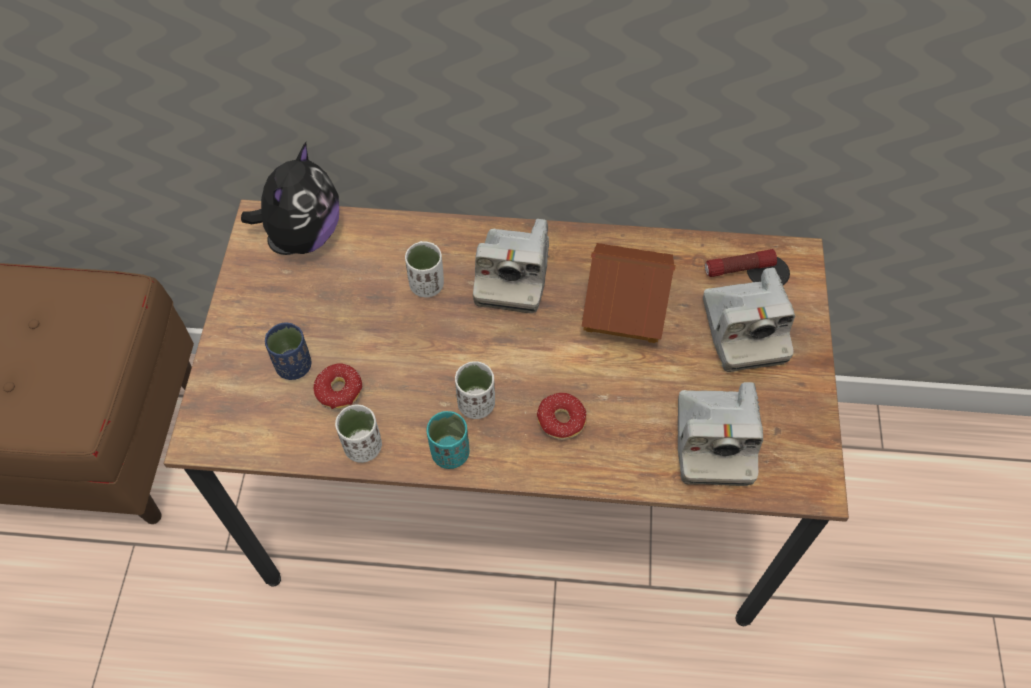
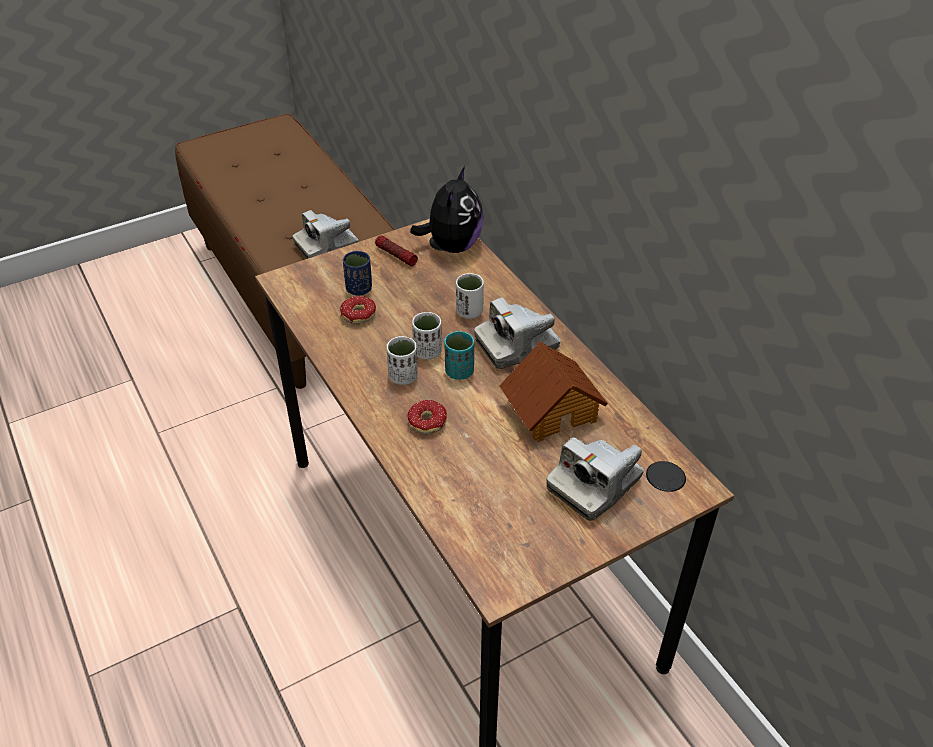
camera: 55 degrees right, 15 degrees down
(303, 235) = (452, 246): plush toy -> plush toy turned 60 degrees counterclockwise
(363, 446) = (330, 344): white cup -> white cup (427, 352)
(450, 453) = (358, 383): turquoise cup -> turquoise cup (459, 371)
(713, 442) = (482, 510): camera -> camera (326, 246)
(738, 268) = (648, 457): flashlight -> flashlight (396, 255)

